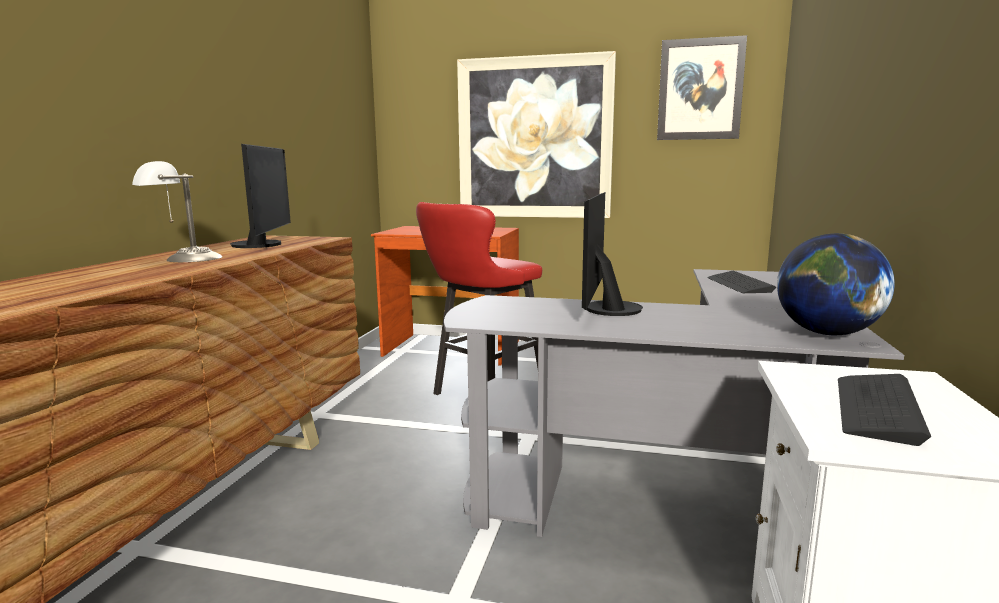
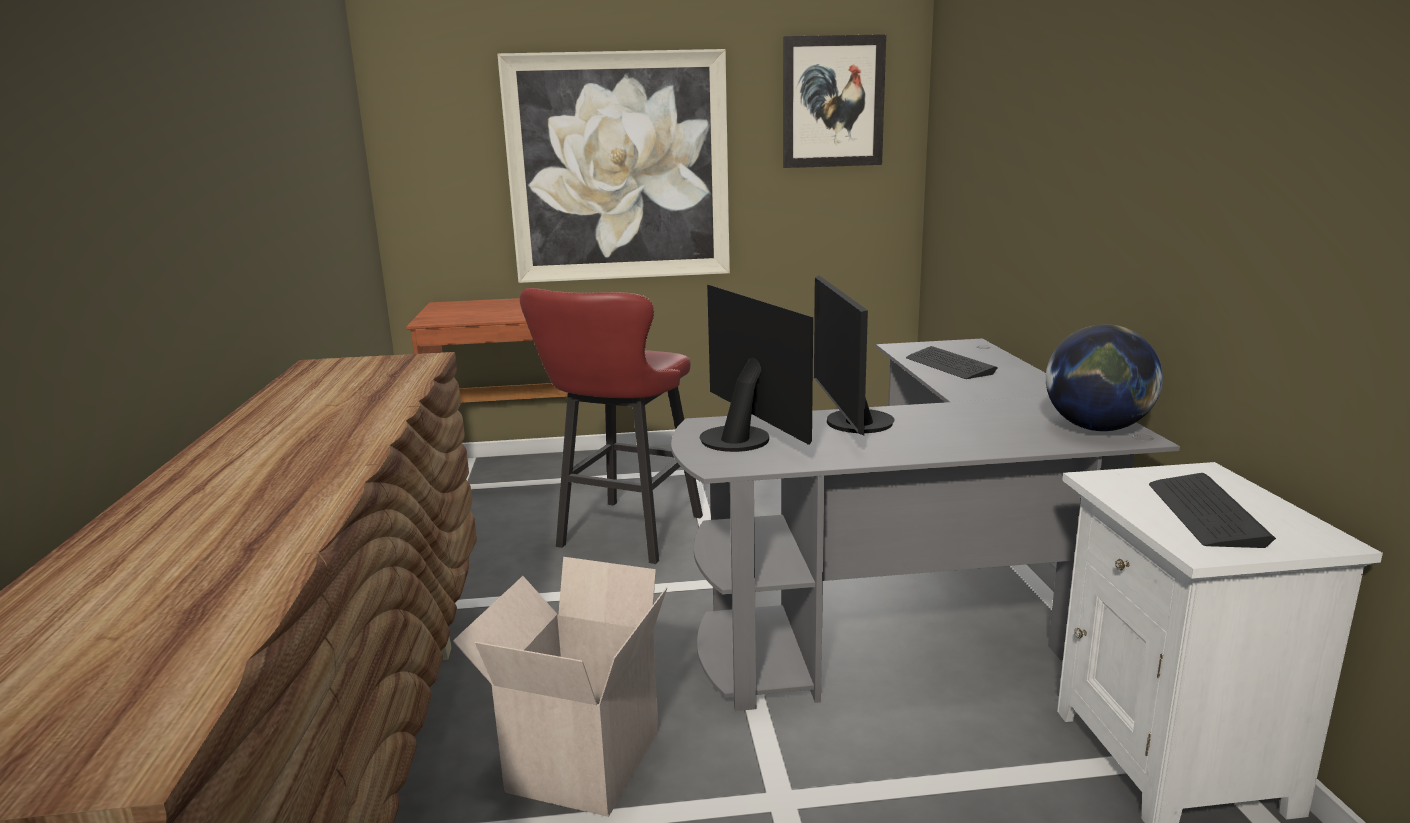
camera: 20 degrees left, 5 degrees up
(183, 259) = (296, 432): white table lamp -> none
(262, 244) = (352, 383): monitor -> monitor (742, 438)
(339, 533) = (581, 758): none -> cardboard box

